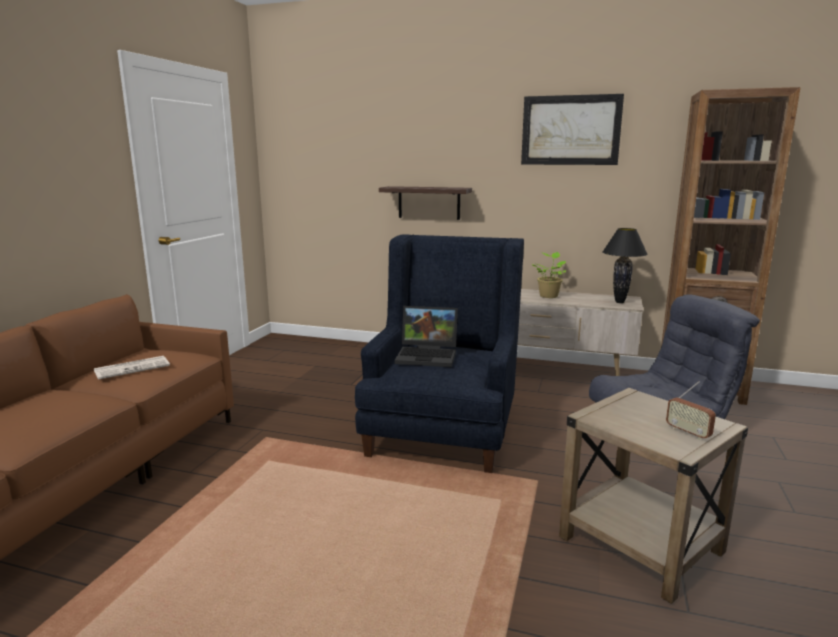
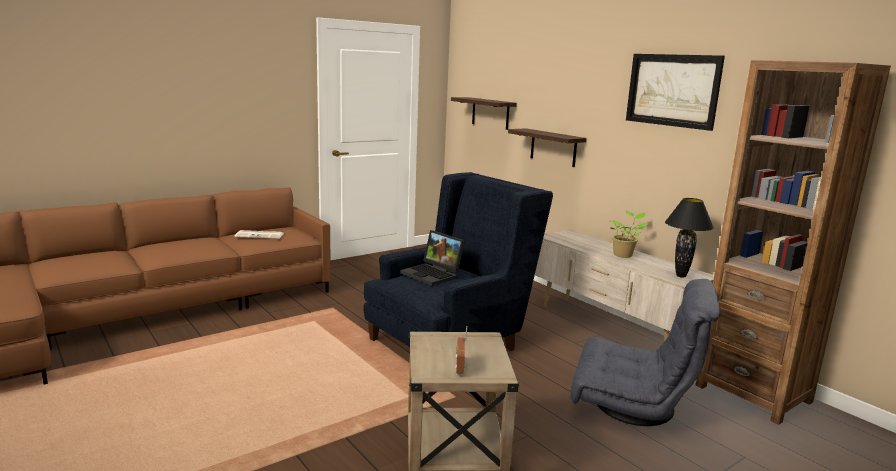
camera: 35 degrees right, 0 degrees up
(332, 174) = (490, 113): none -> shelf

